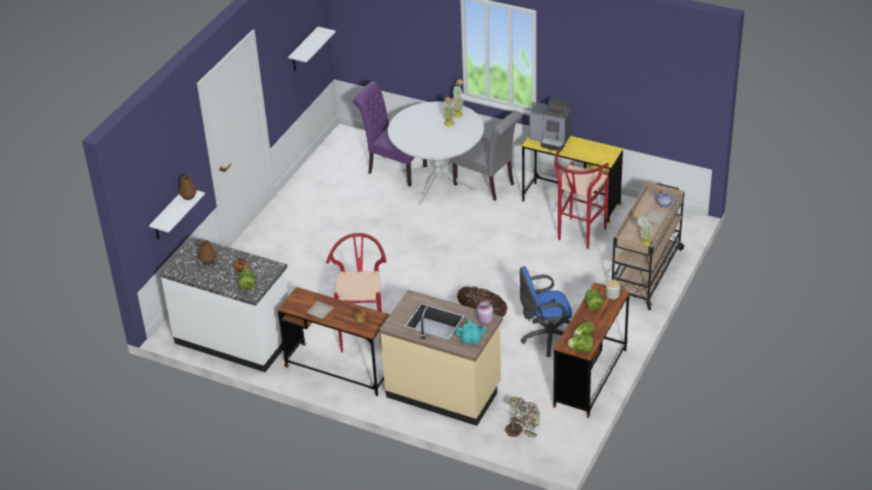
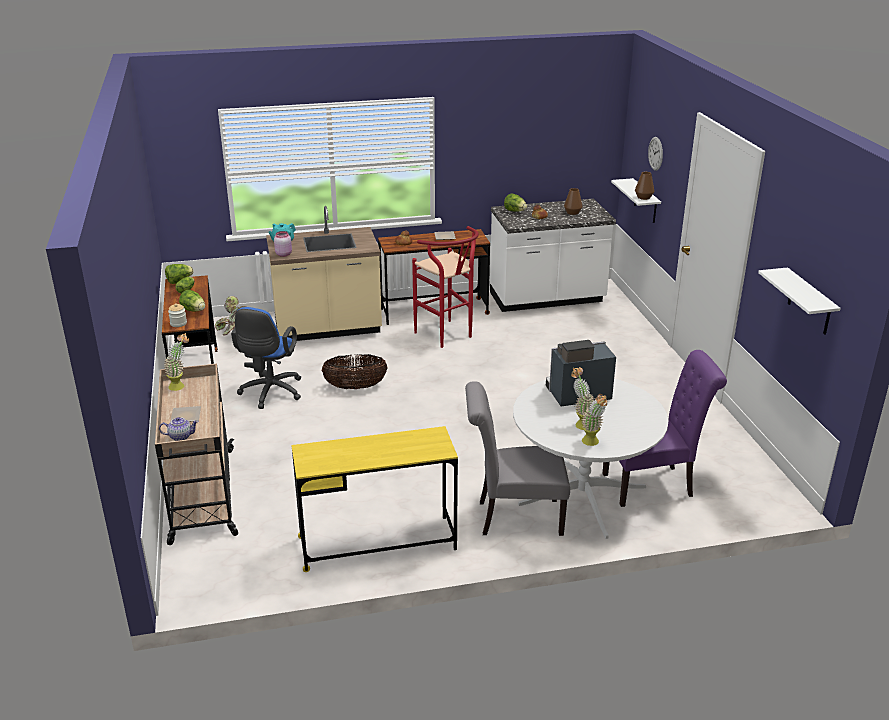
camera: 140 degrees right, 10 degrees down
(167, 169) = (655, 153): none -> wall clock
(546, 338) = (270, 393): blue office chair -> blue office chair turned 150 degrees clockwise
(551, 140) = (413, 447): coffee machine -> coffee machine (576, 395)
(578, 236) = (326, 503): red stool -> none

